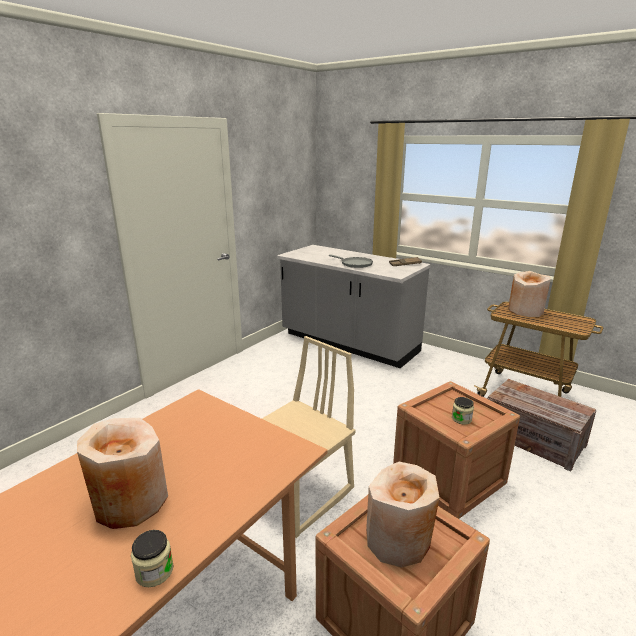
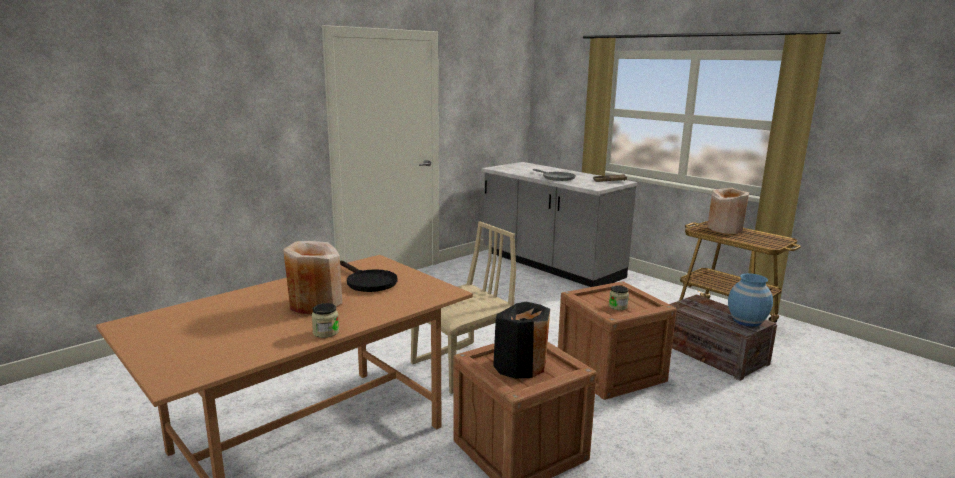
camera: 10 degrees right, 5 degrees down
(194, 444) = (367, 282): none -> black frying pan
(398, 539) = (520, 365): beige vase -> black vase
(569, 409) = (746, 320): none -> blue vase

